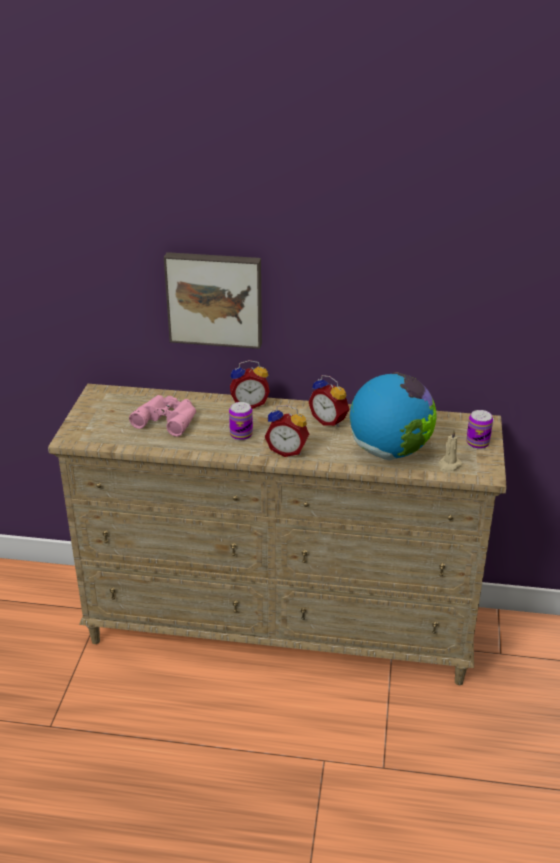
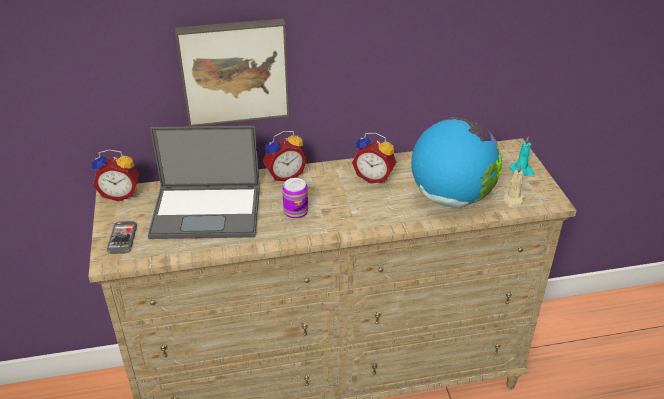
camera: 20 degrees left, 5 degrees up
(87, 425) = (122, 238): none -> phone
(167, 419) = (208, 211): pink binoculars -> laptop
(287, 450) = (353, 219): alarm clock -> alarm clock (120, 194)
(477, 443) = (522, 170): can -> turquoise candle

